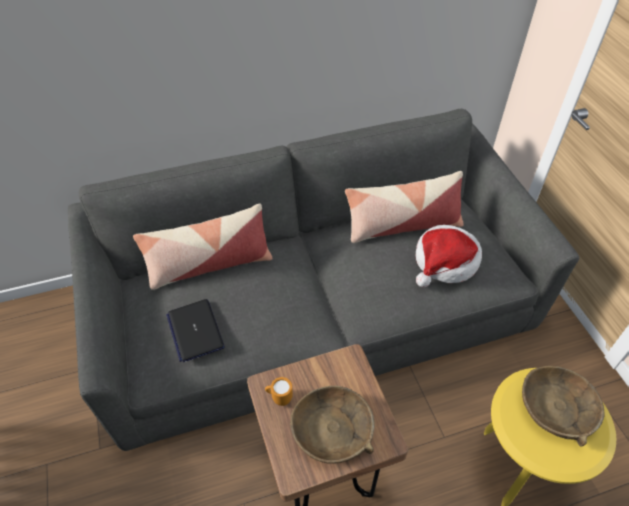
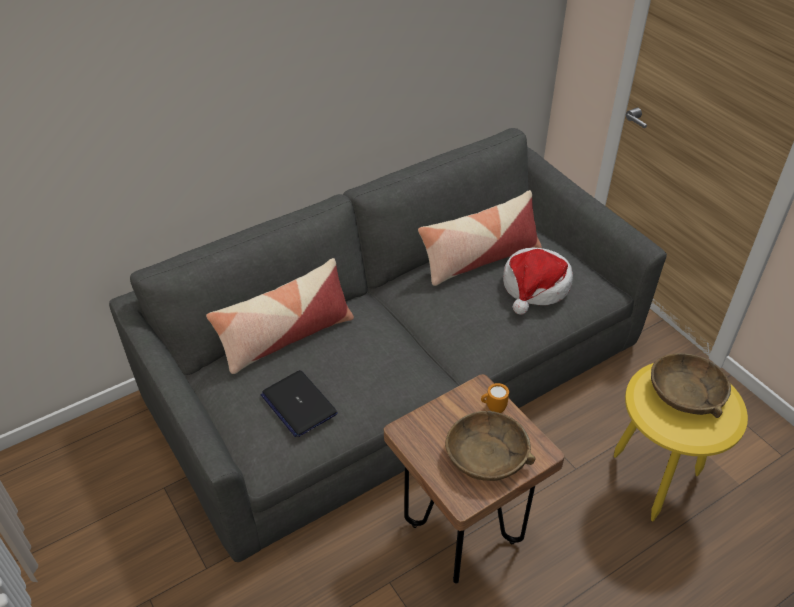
camera: 15 degrees left, 5 degrees down
(279, 398) = (423, 439): orange mug -> orange mug (493, 408)

